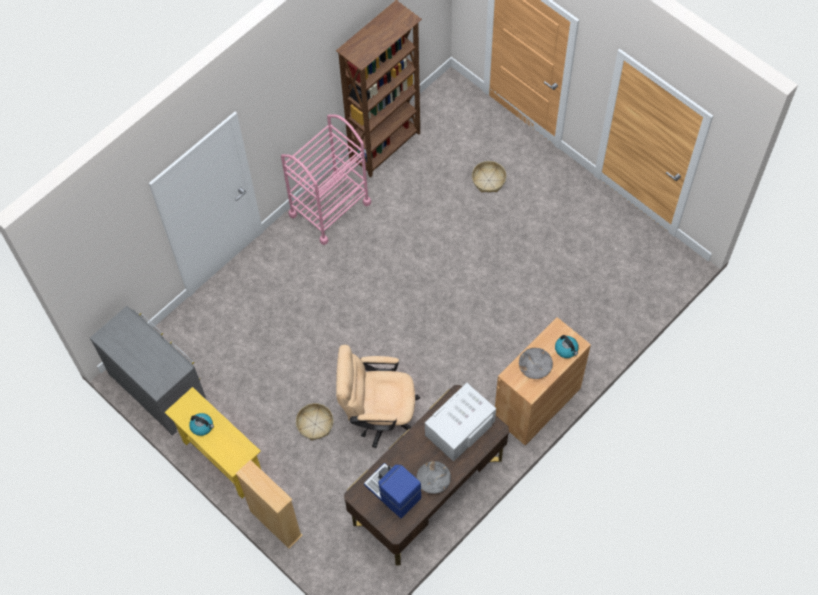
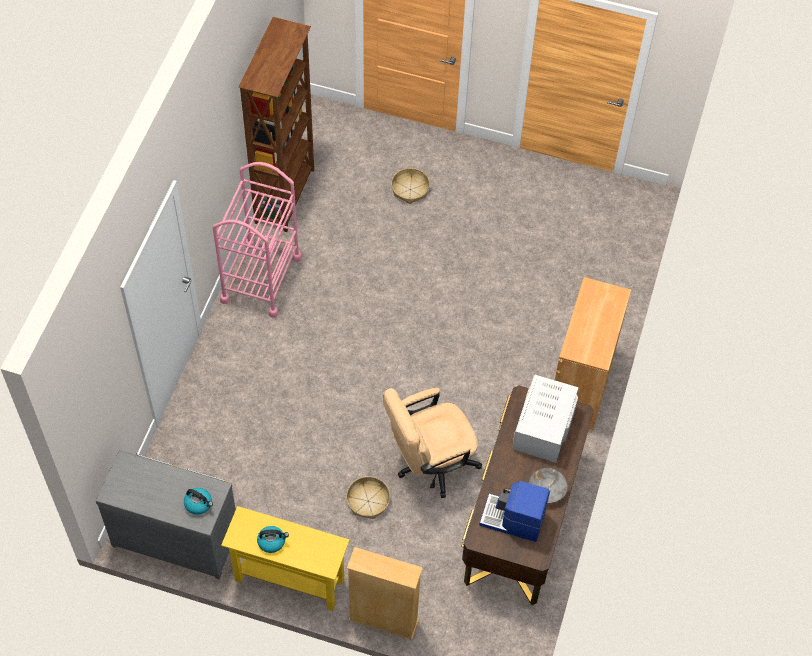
camera: 30 degrees left, 5 degrees down
(535, 366) = (590, 332): grey bowl -> none
(566, 349) = (611, 304): kettle -> kettle (199, 504)

